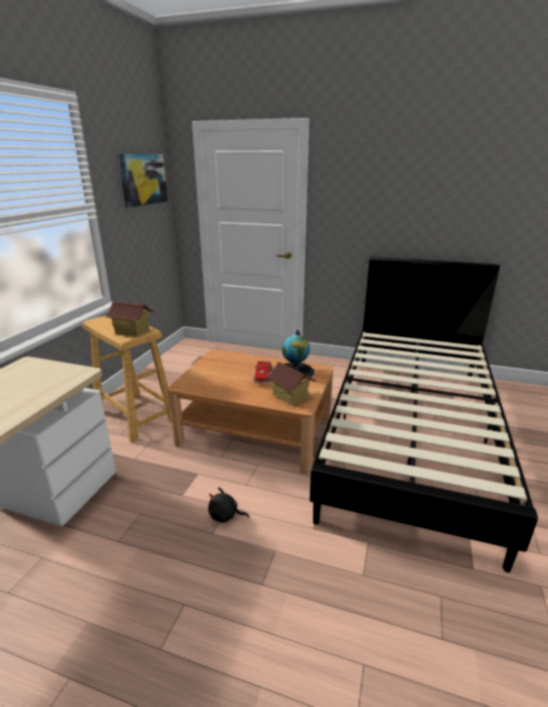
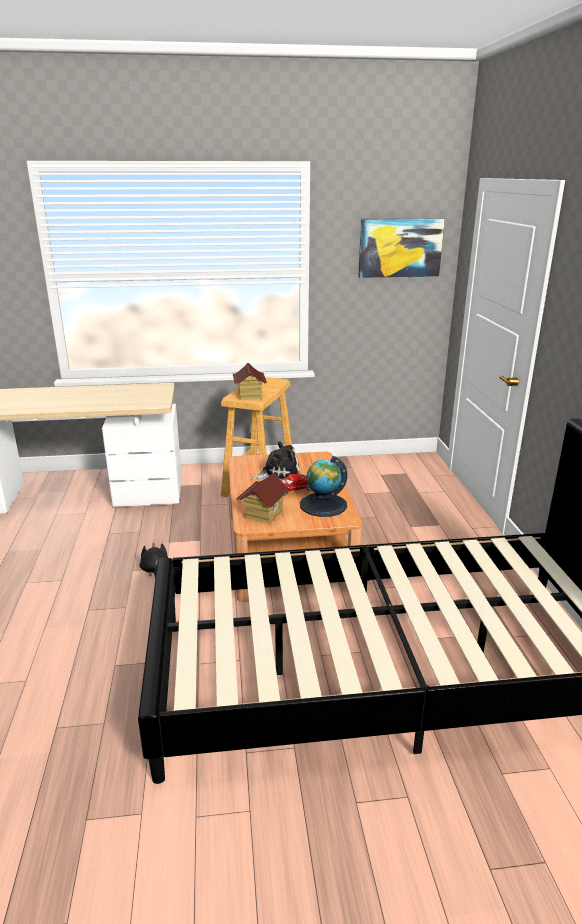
camera: 65 degrees right, 0 degrees up
(227, 376) = (278, 474): none -> plush toy

